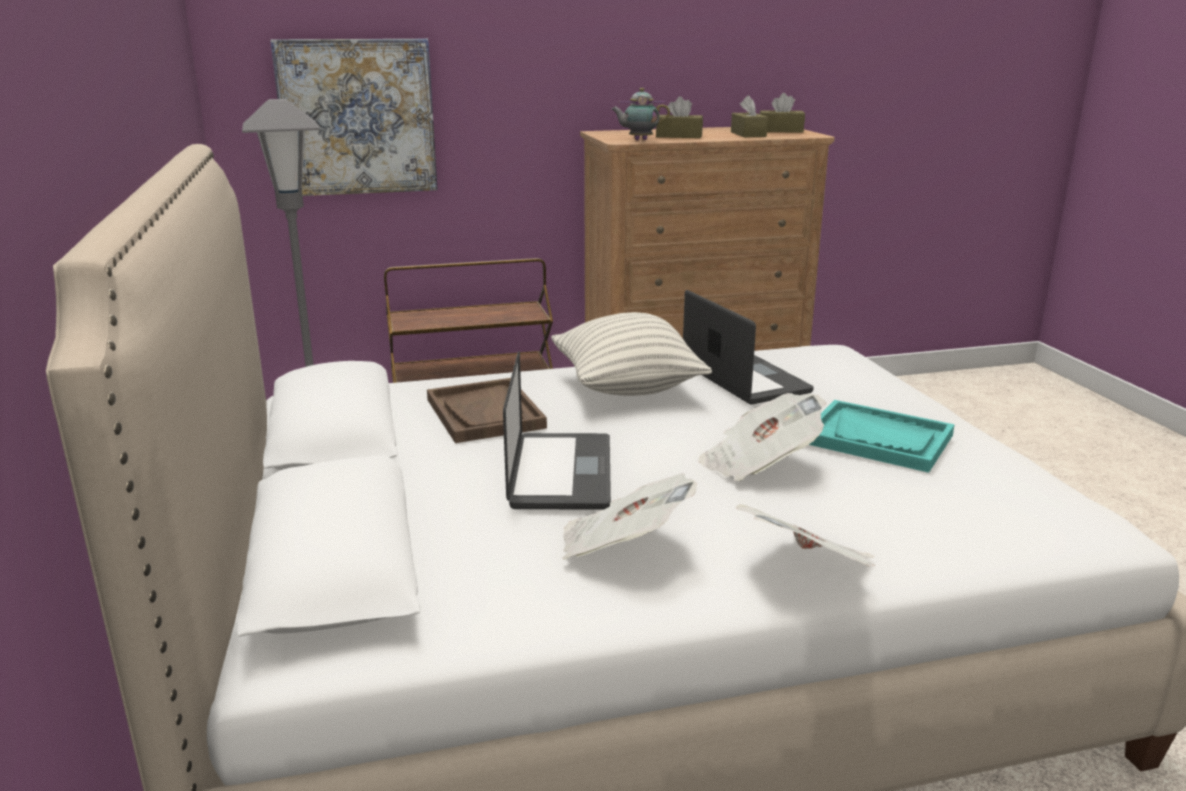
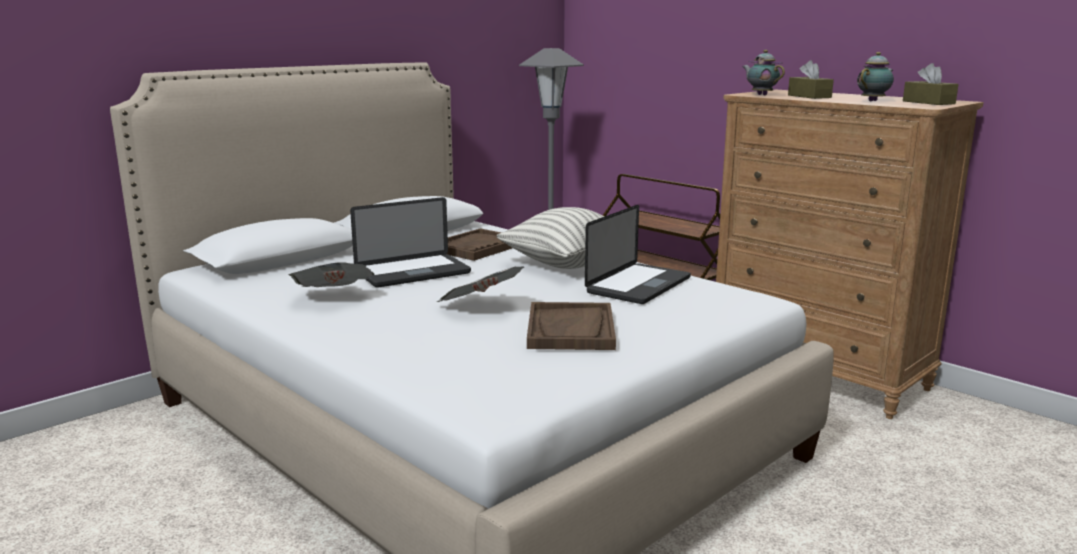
camera: 60 degrees right, 5 degrees down
(357, 117) = (636, 67): picture -> none
(748, 134) = (874, 101): brown tissue box -> teapot
(808, 570) = (341, 335): newspaper -> none
(878, 439) = (571, 329): turquoise tray -> brown tray

